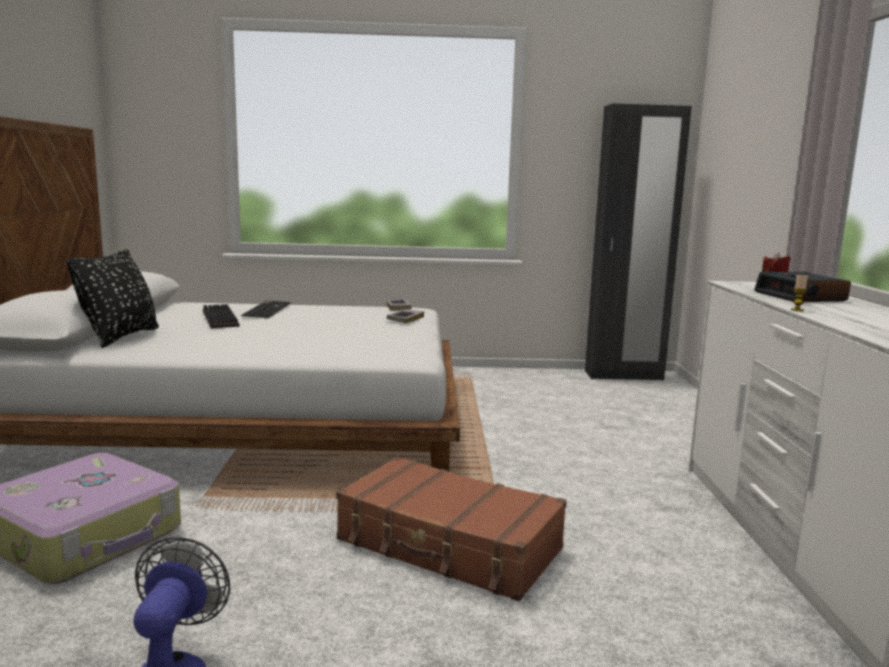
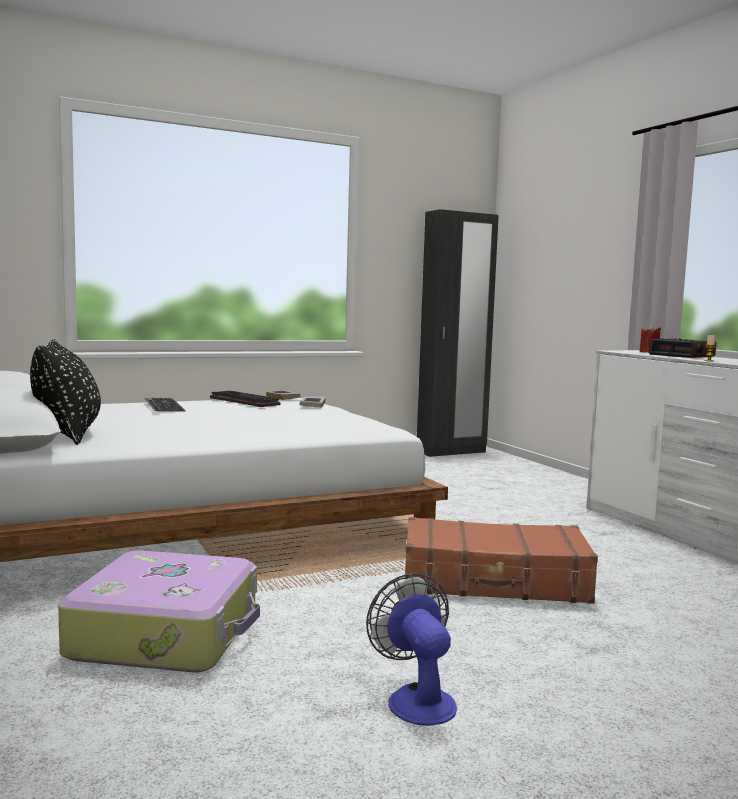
camera: 25 degrees left, 5 degrees down
(218, 318) = (134, 414): keyboard -> keyboard (242, 401)

